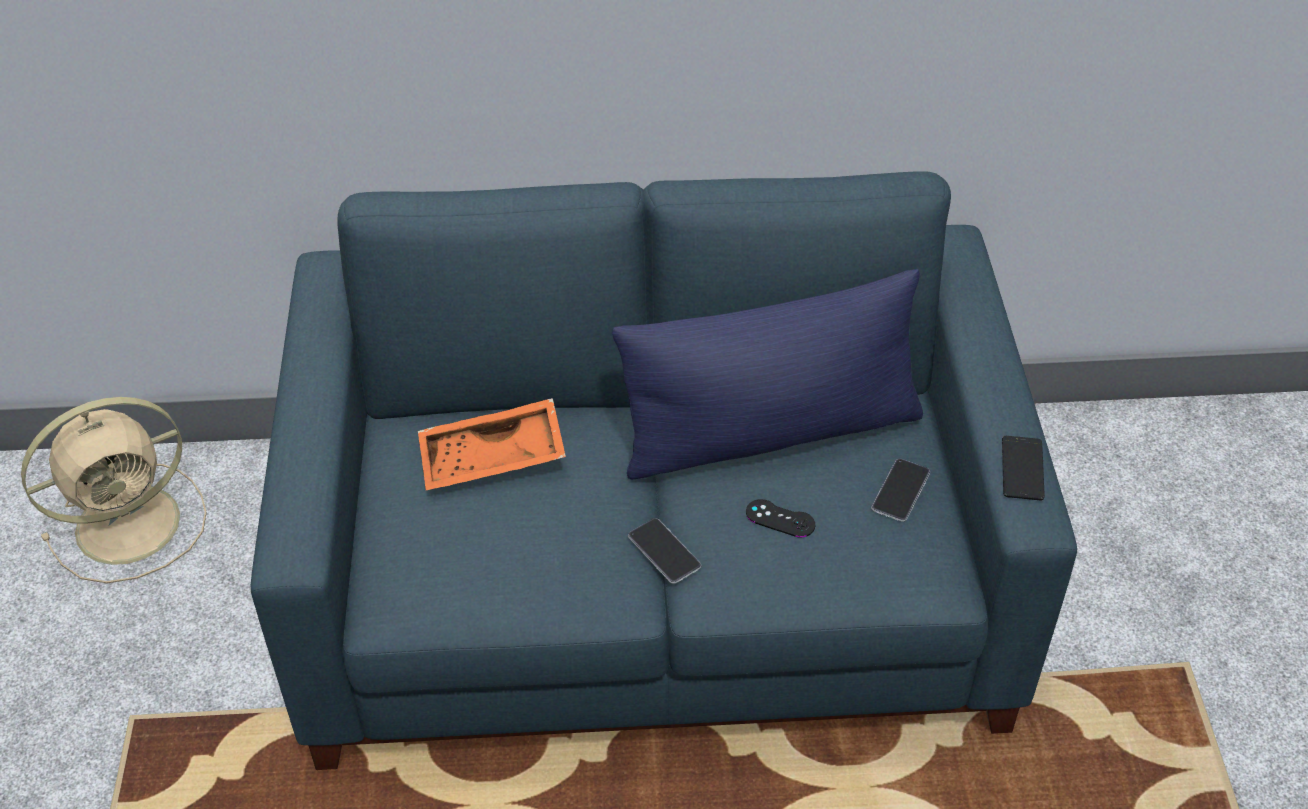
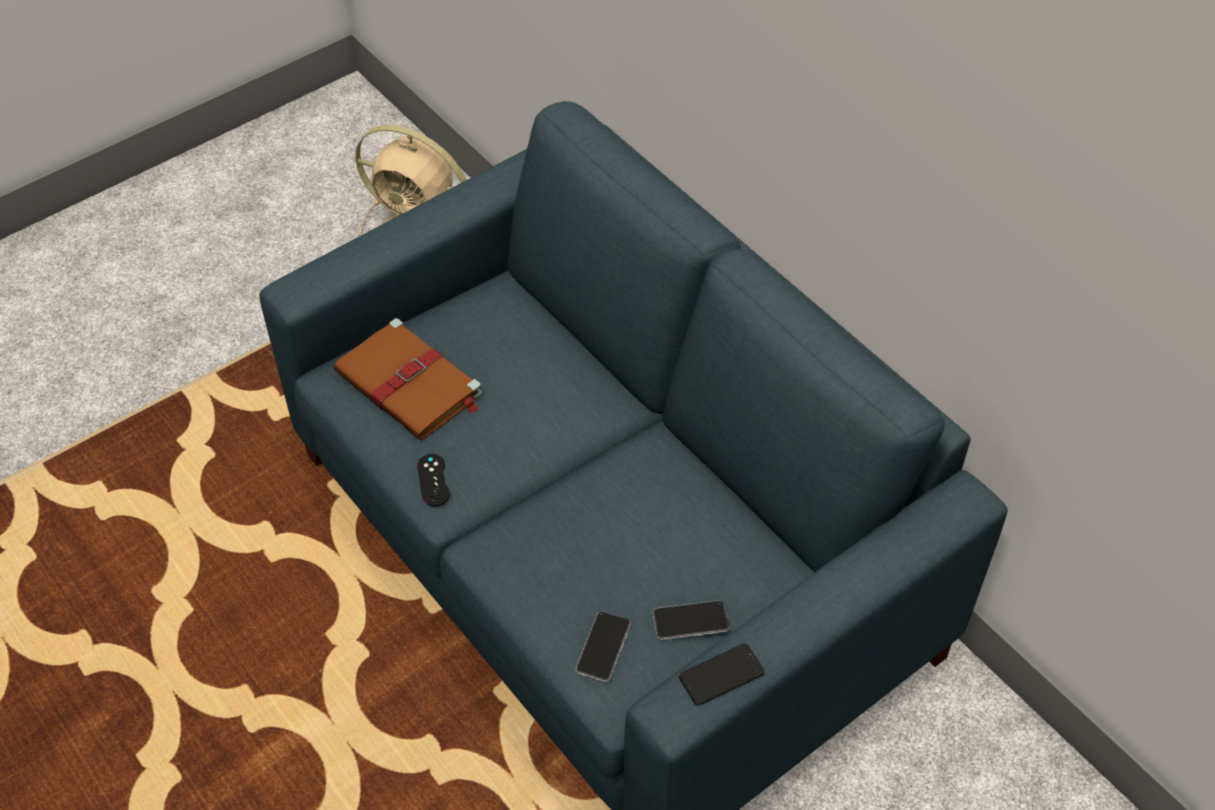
camera: 55 degrees right, 5 degrees up
(456, 554) = (410, 385): none -> brown book
(492, 460) = (512, 354): orange tray -> none
(664, 552) = (507, 501): phone -> phone (603, 647)
(770, 433) = (686, 504): blue pillow -> none
(780, 518) = (595, 555): black game controller -> black game controller (433, 480)

